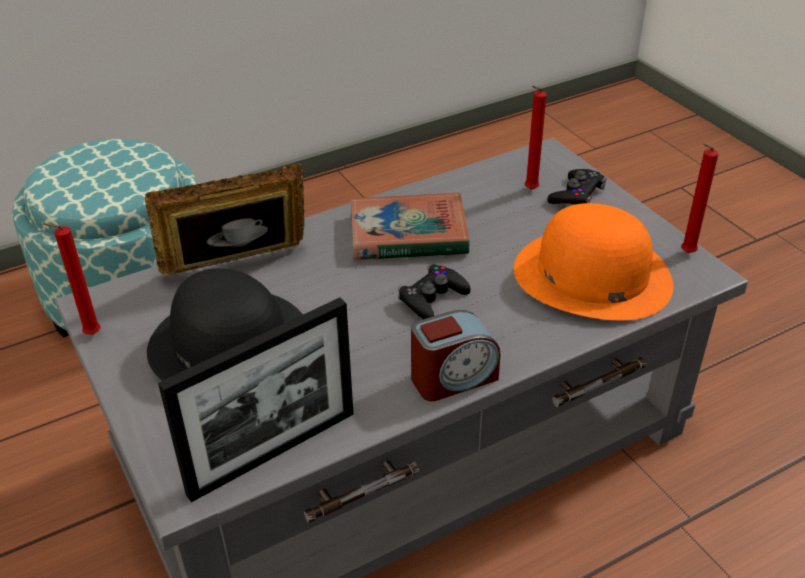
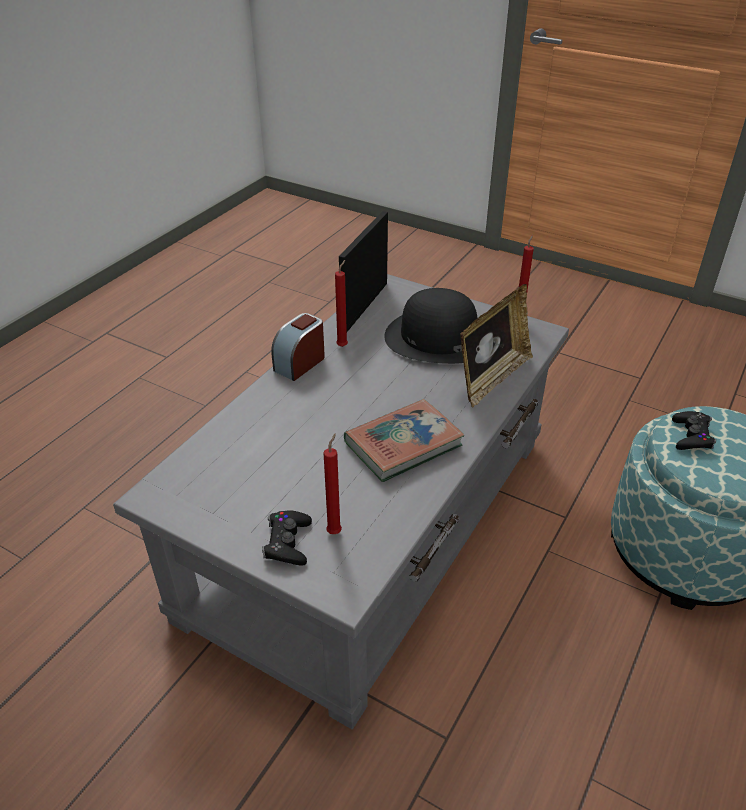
camera: 150 degrees right, 0 degrees up
(432, 298) = (346, 403): black game controller -> black game controller (691, 436)
(591, 275) = (242, 460): orange hat -> none
(685, 253) = (169, 510): red candle -> red candle (343, 345)

